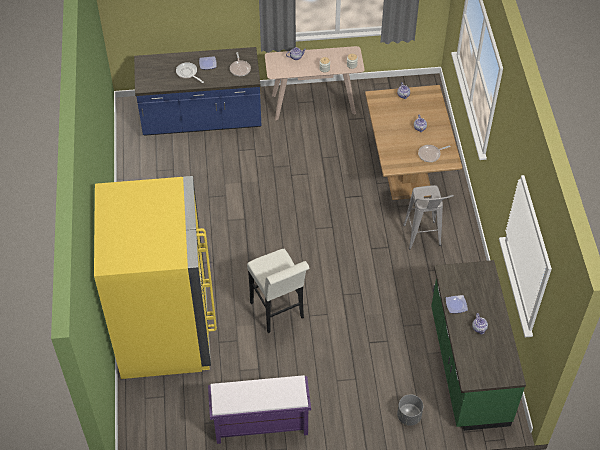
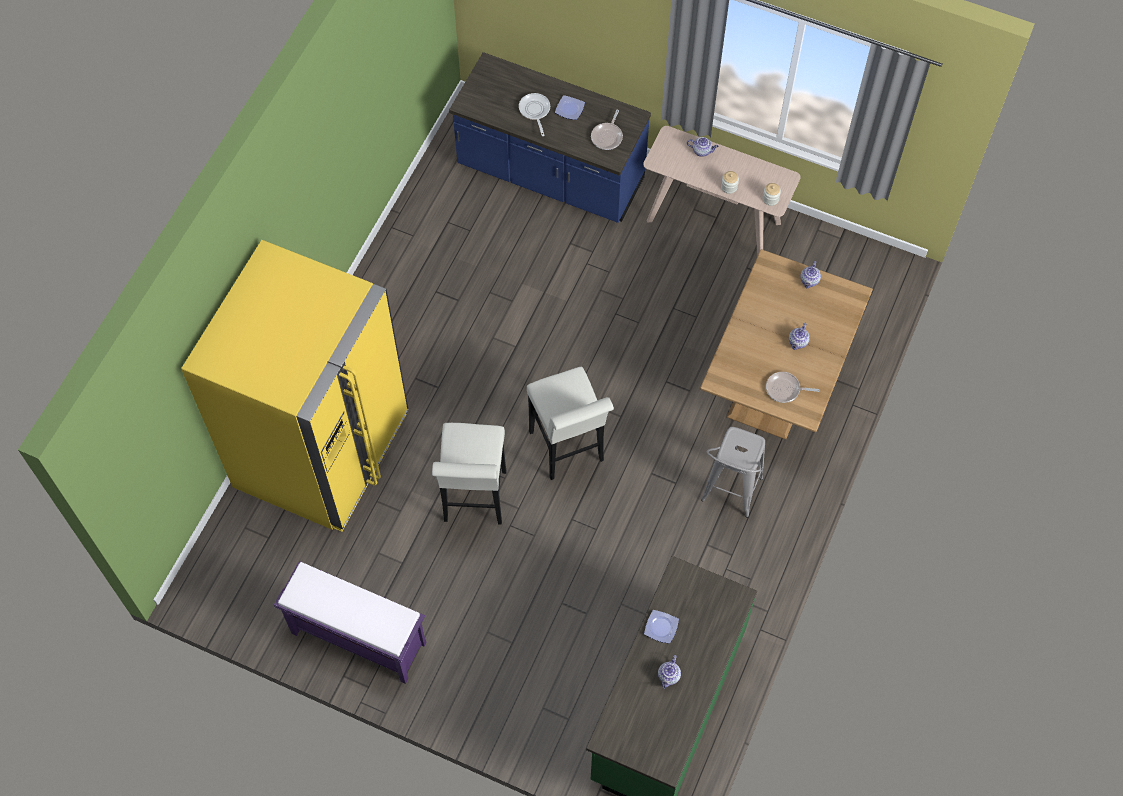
camera: 30 degrees right, 10 degrees up
(315, 259) = (568, 451): none -> white stool
(409, 416) = (545, 730): grey planter -> none

